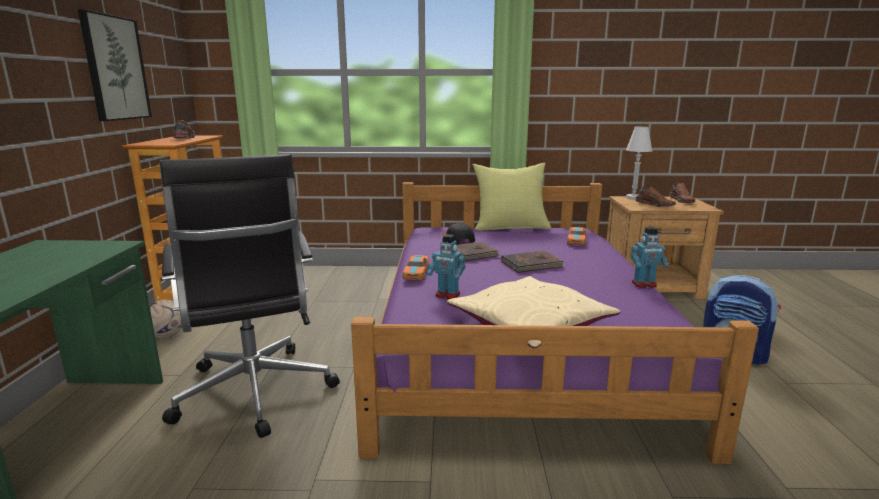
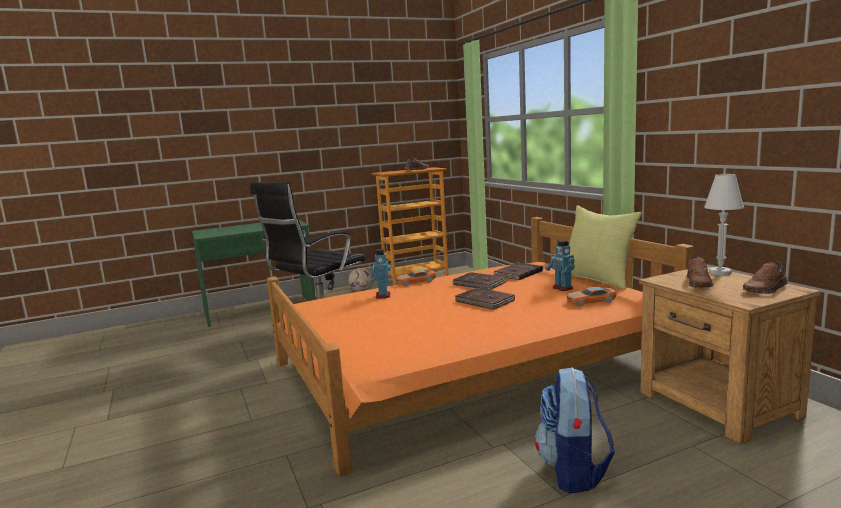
camera: 65 degrees right, 5 degrees down
(115, 68) = (375, 127): picture -> none
(458, 239) = (517, 273): cap -> brown book
(514, 338) = (468, 365): purple bed -> orange bed
(530, 324) = (352, 321): beige pillow -> none
(644, 284) = (488, 339): toy robot -> toy robot (562, 288)

